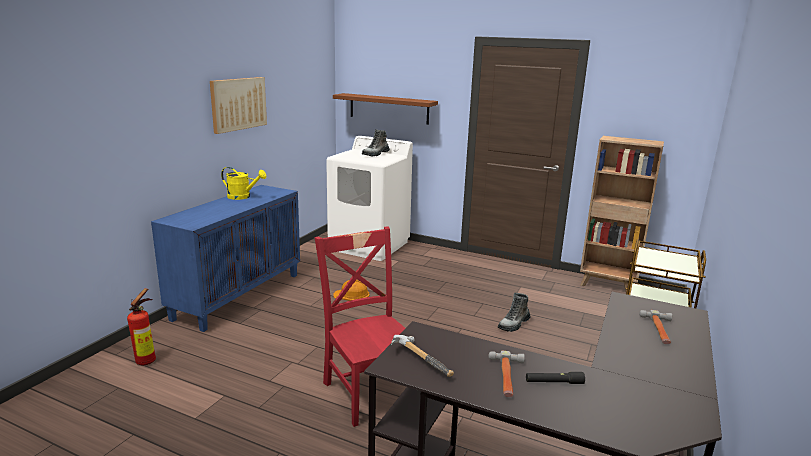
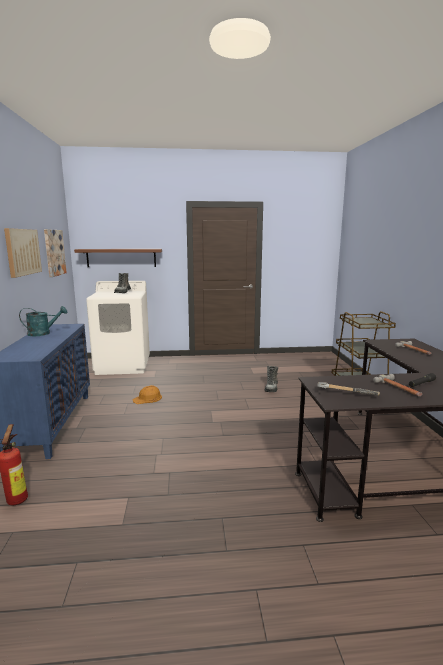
camera: 30 degrees left, 5 degrees down
(243, 197) = (43, 333): yellow watering can -> turquoise watering can
(298, 100) = (54, 252): none -> picture
(368, 391) = (234, 453): red chair -> none
(607, 285) = (293, 356): brown bookcase -> none

